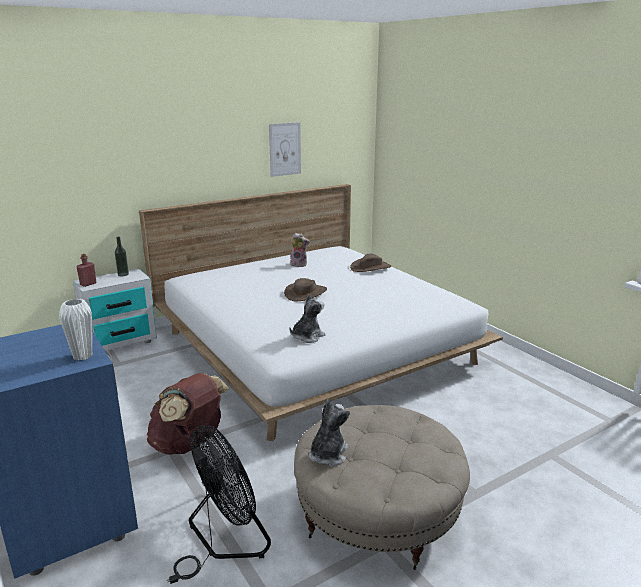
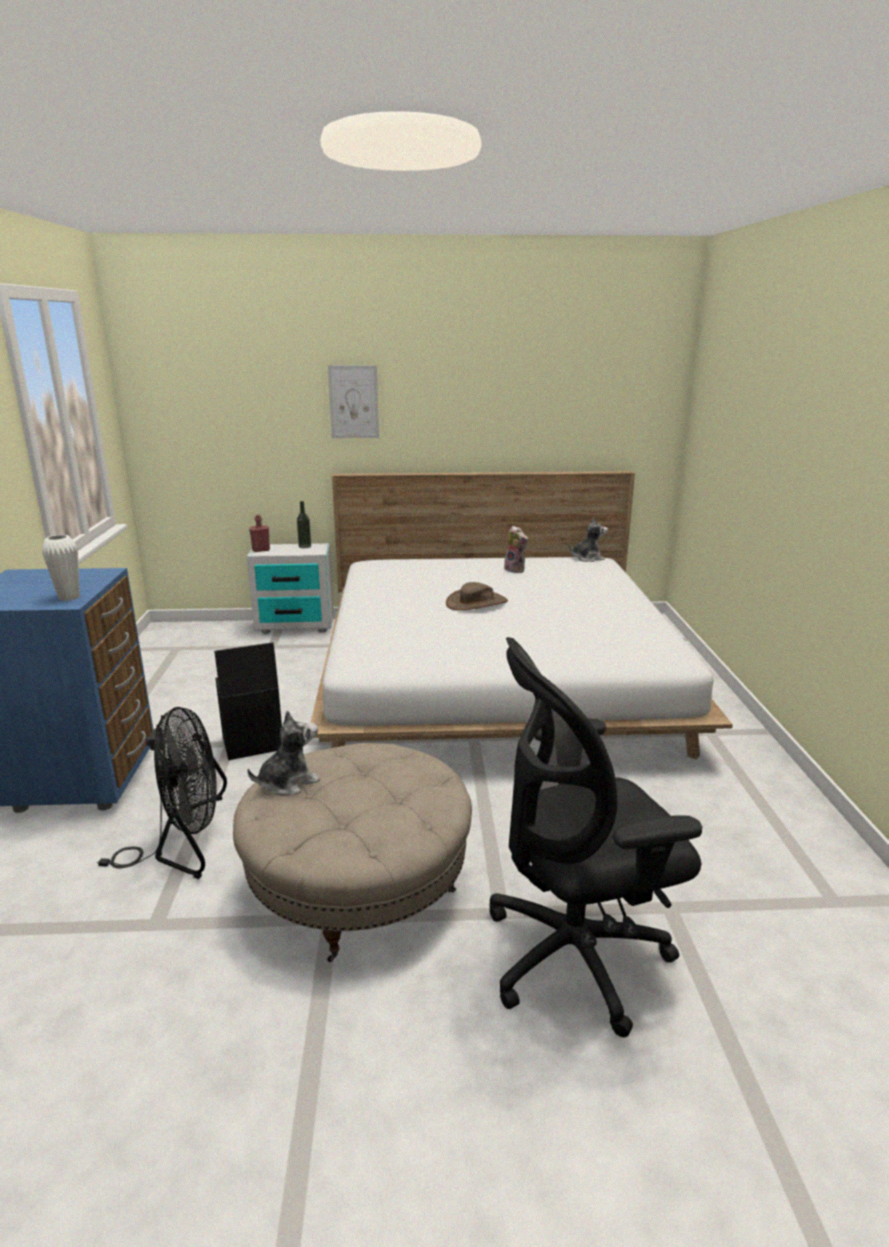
camera: 30 degrees right, 0 degrees up
(189, 444) = (251, 744): brown backpack -> black storage box
(285, 149) = (536, 414): picture -> picture (353, 402)
(307, 337) = (411, 650): plush toy -> plush toy (587, 558)
(370, 267) = (603, 589): brown hat -> none
(536, 496) = (583, 950): none -> black office chair

